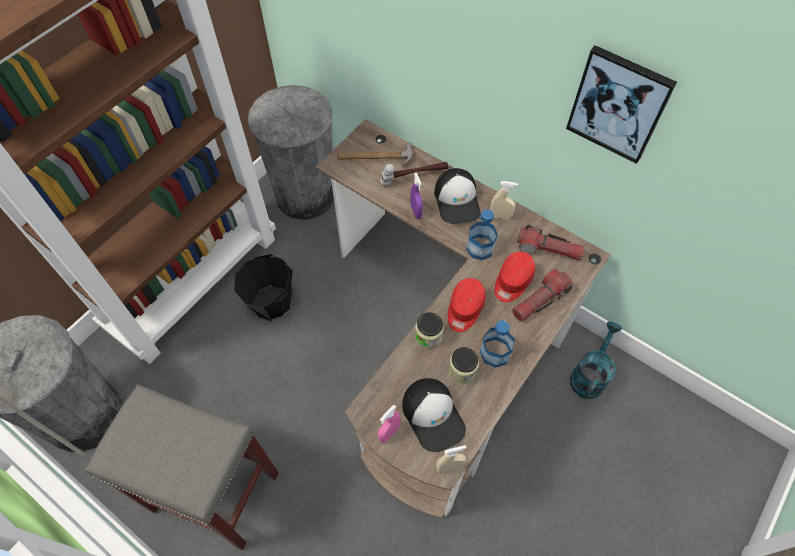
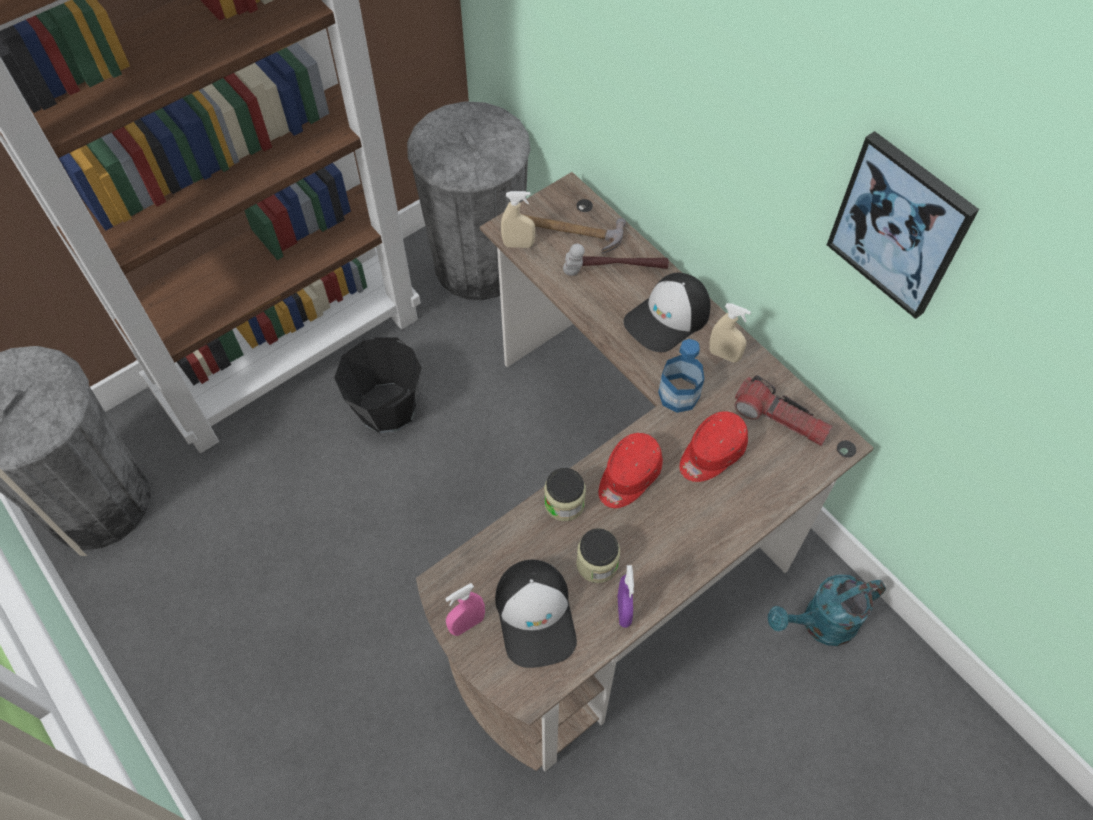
camera: 15 degrees right, 0 degrees up
(213, 491) = (235, 649): grey stool -> none
(416, 211) = (602, 321): purple spray bottle -> purple spray bottle (623, 611)
(449, 468) = (536, 694): beige spray bottle -> beige spray bottle (518, 244)
(457, 200) = (668, 318): cap -> cap turned 45 degrees clockwise
(495, 353) = (652, 550): bottle -> none
(540, 301) = (743, 491): flashlight -> none
(589, 375) = (820, 624): turquoise watering can -> turquoise watering can turned 150 degrees counterclockwise

